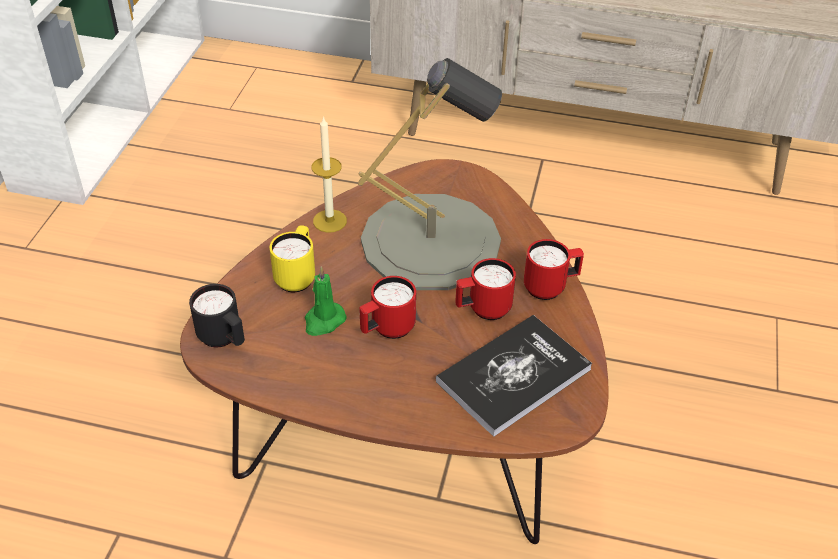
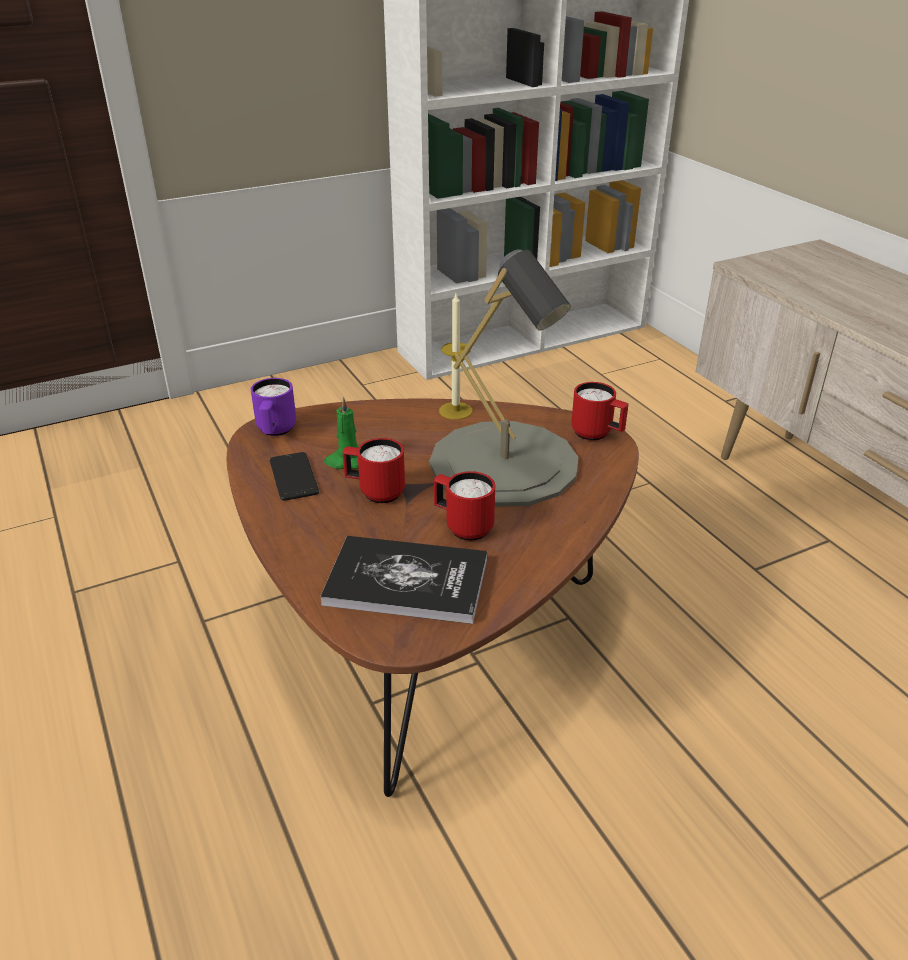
camera: 50 degrees right, 10 degrees down
(223, 339) = (275, 432): black mug -> purple mug
(297, 276) = (377, 427): yellow mug -> none
(308, 364) = (293, 477): none -> phone
(550, 287) = (544, 549): red mug -> red mug (597, 434)

